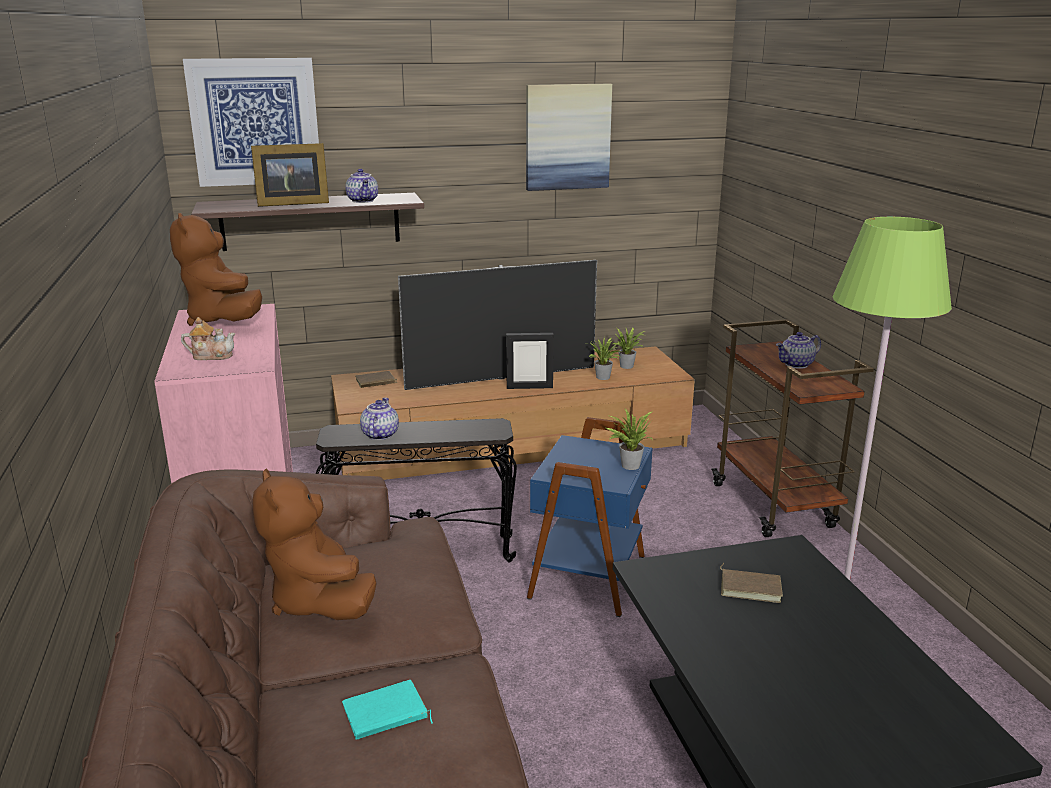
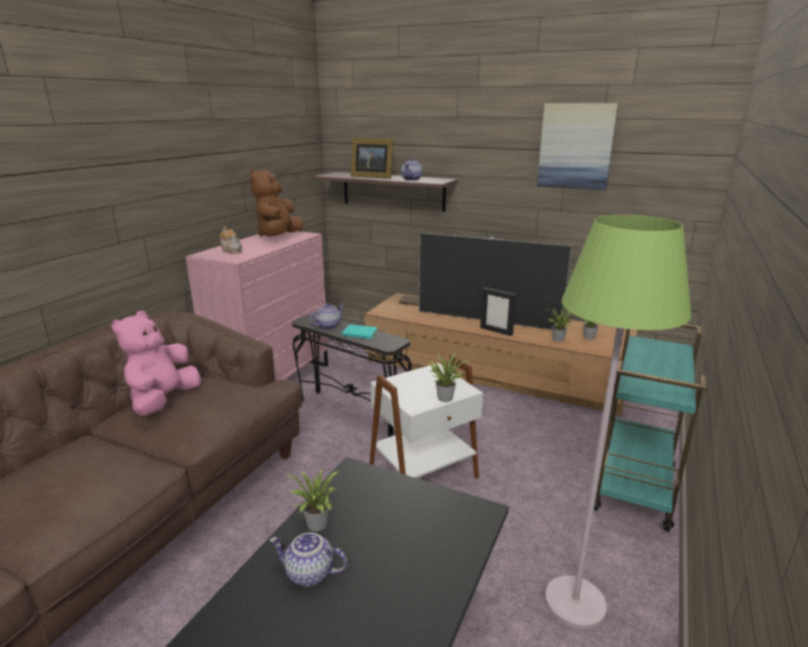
camera: 40 degrees right, 0 degrees up
(255, 122) = (367, 124): picture -> none
(318, 601) = (163, 401): brown plush toy -> pink plush toy
(385, 715) = (77, 473): turquoise book -> turquoise book (359, 334)
(590, 576) = (424, 473): blue side table -> white side table
(695, 626) = (316, 526): none -> potted plant
(751, 587) = (399, 522): brown book -> none
(774, 508) = (633, 491): brown cart -> turquoise cart
(796, 365) = (666, 366): teapot -> teapot (309, 574)

